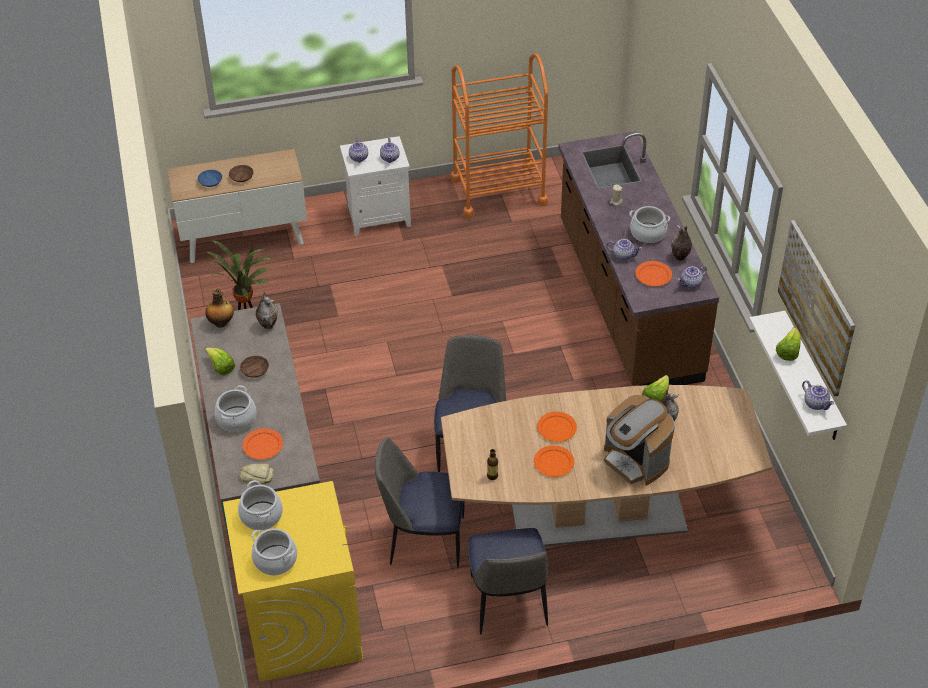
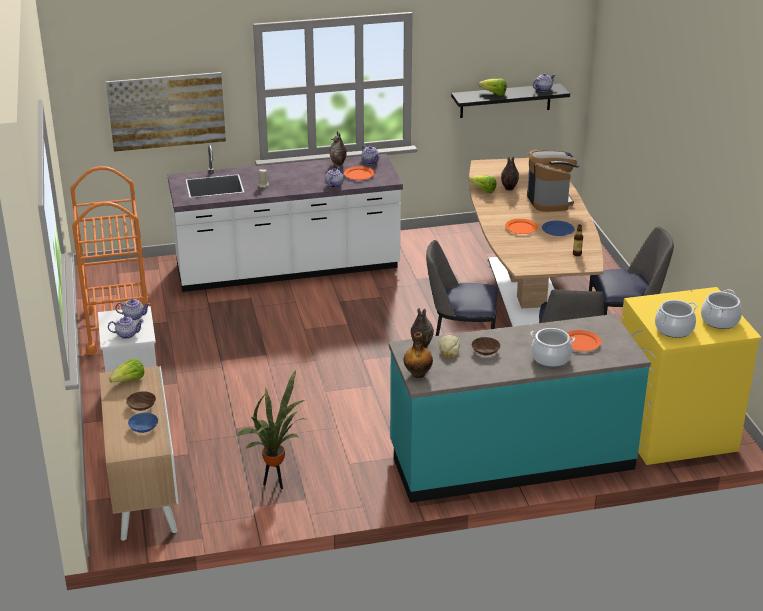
camera: 90 degrees left, 15 degrees down
(221, 368) = (482, 370): lettuce -> lettuce (129, 381)
(257, 475) = (618, 344): bread -> bread (448, 350)
(553, 463) = (558, 230): orange plate -> blue plate
(627, 301) = (288, 269): brown counter -> white counter
(635, 461) = (550, 200): coffee machine -> coffee machine turned 60 degrees counterclockwise
(648, 233) = (307, 174): cooking pot -> none
(812, 378) = (505, 100): white shelf -> black shelf
(816, 307) = (493, 46): picture -> picture (166, 111)

